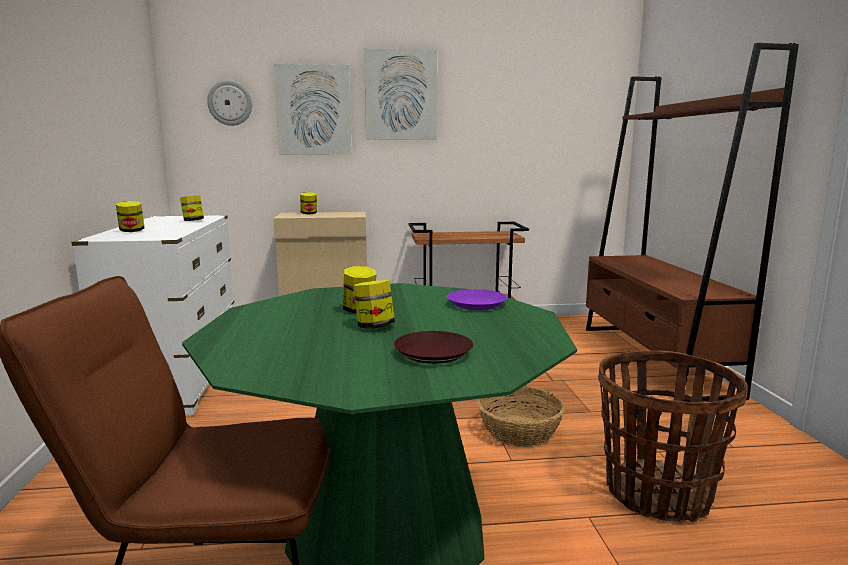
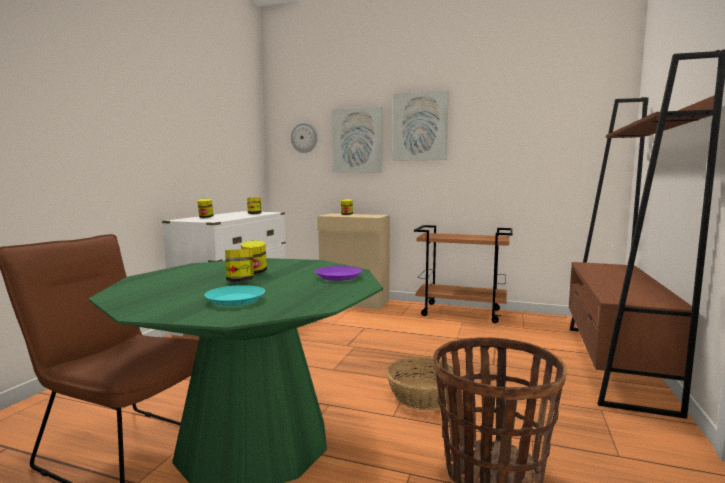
camera: 25 degrees right, 5 degrees down
(433, 353) = (236, 300): brown plate -> turquoise plate

